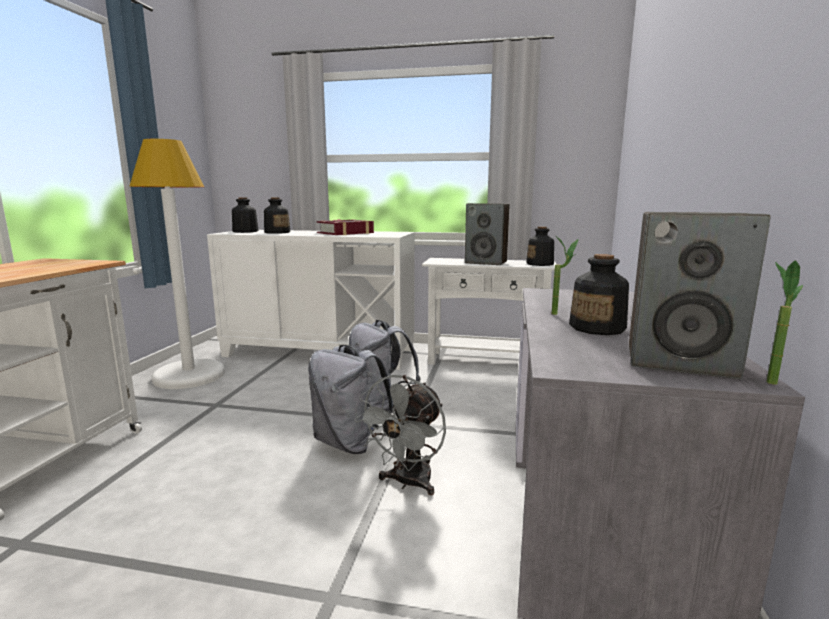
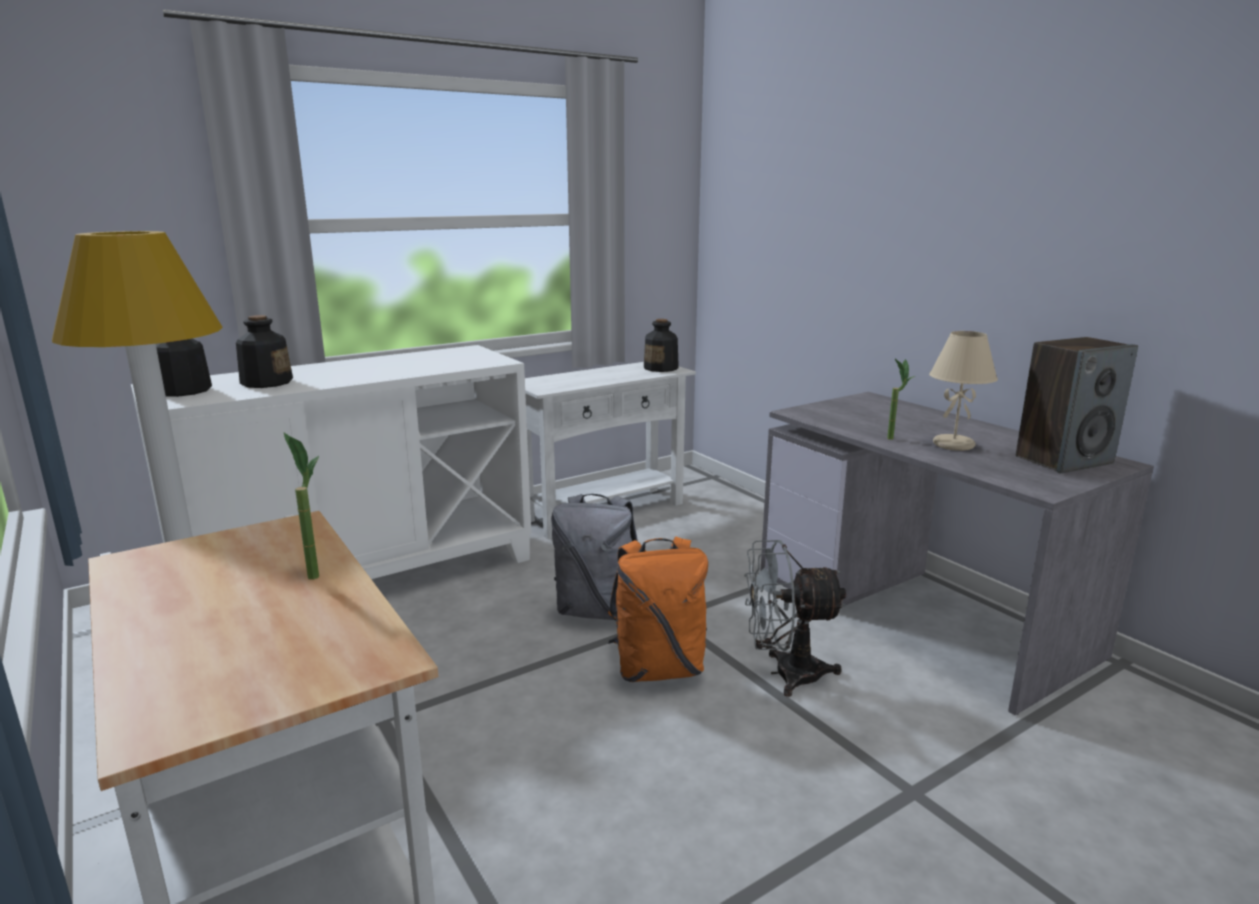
camera: 45 degrees left, 5 degrees up
(345, 233) = (398, 365): book -> none
(349, 443) = (658, 668): grey backpack -> orange backpack
(407, 483) = (785, 674): grey fan -> grey fan turned 105 degrees clockwise
(486, 262) = (602, 377): speaker -> none
(598, 328) = (954, 445): bottle -> beige table lamp
(769, 379) = (1119, 459): potted plant -> potted plant (312, 572)

